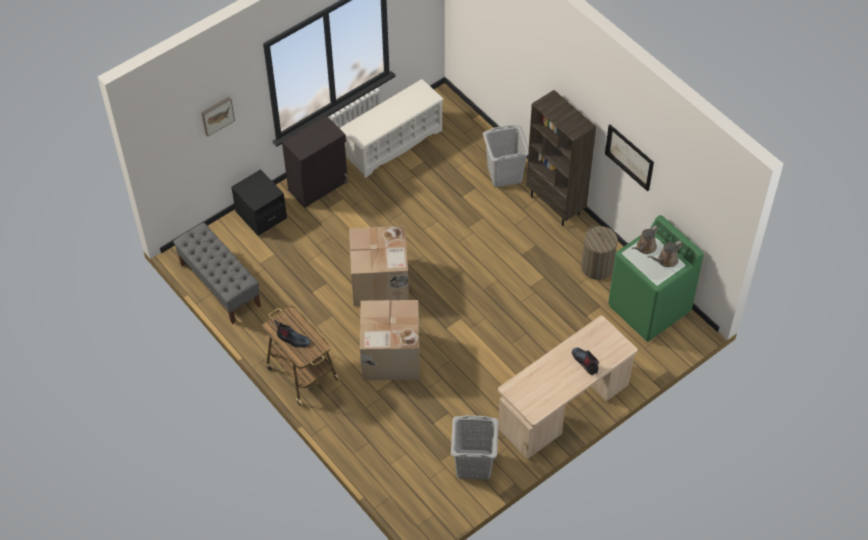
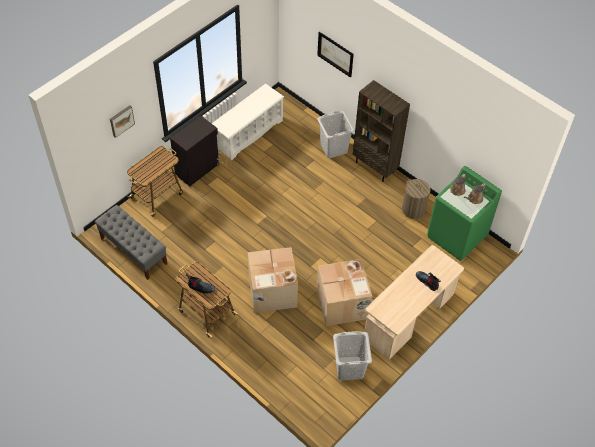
camera: 10 degrees left, 0 degrees up
(261, 215) = (157, 195): black nightstand -> cart
(381, 282) = (256, 237): cardboard box -> cardboard box (343, 304)
(629, 157) = (438, 124): picture -> picture (335, 54)

